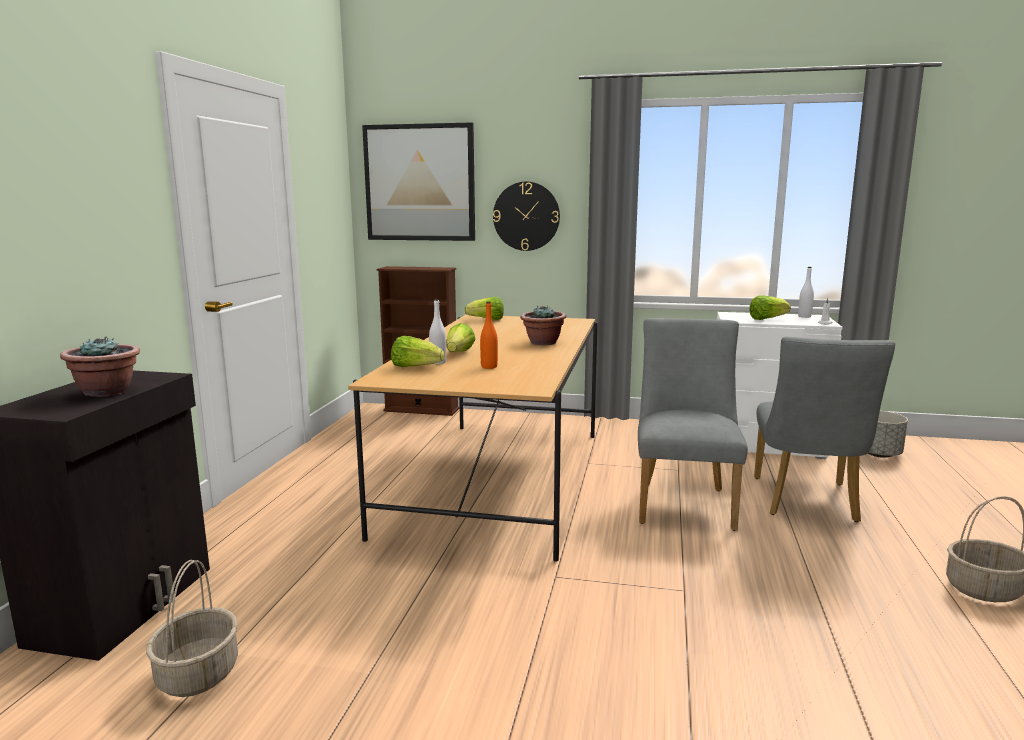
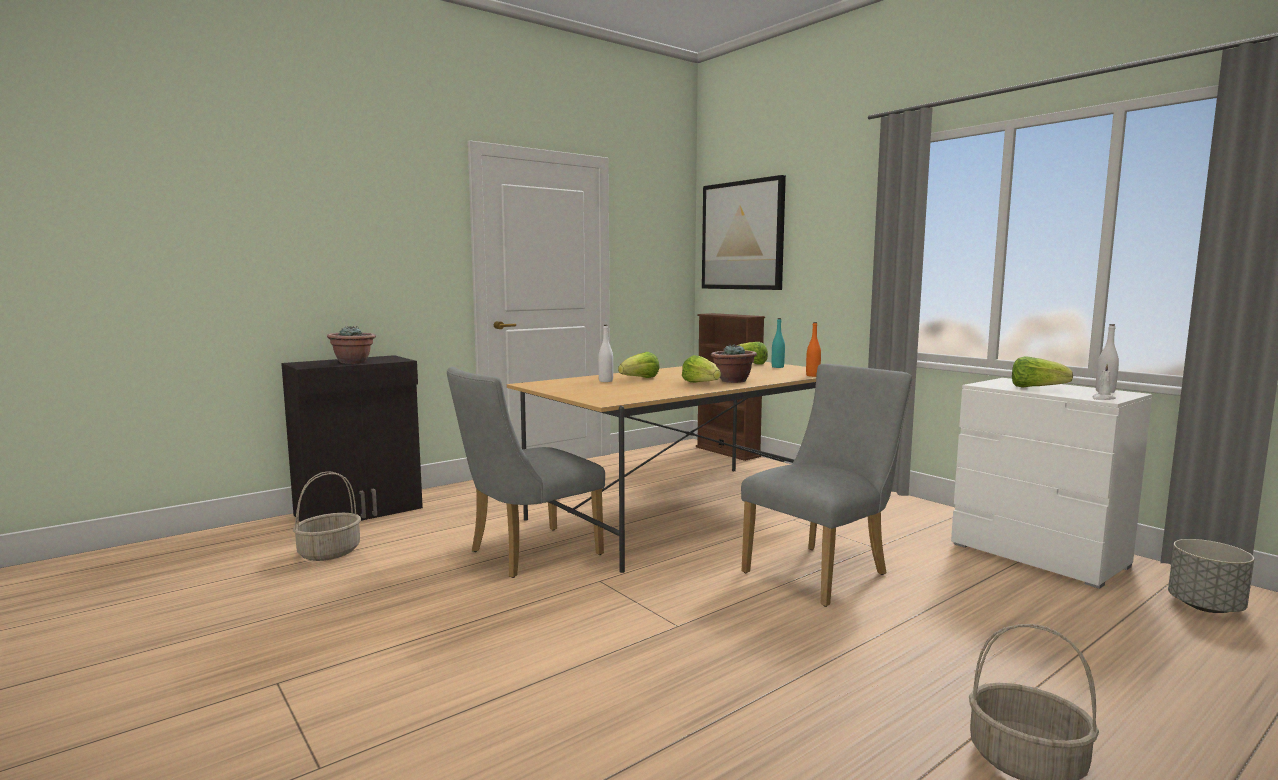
camera: 40 degrees right, 5 degrees down
(415, 367) = (580, 381): lettuce -> lettuce (701, 384)
(489, 367) = (629, 387): orange bottle -> orange bottle (812, 375)
(521, 320) = (777, 367): none -> turquoise bottle
(526, 216) = (825, 265): wall clock -> none
(806, 503) = (968, 614): grey chair -> grey chair (526, 554)

